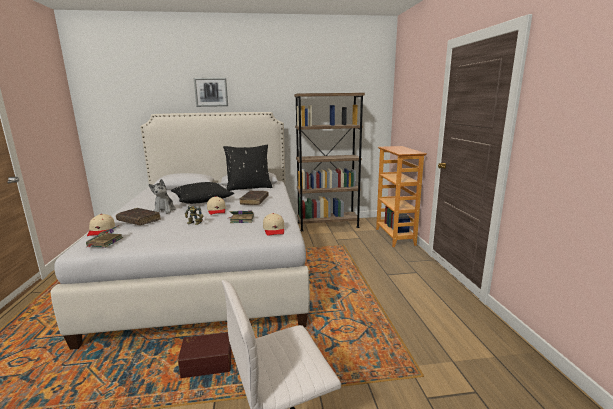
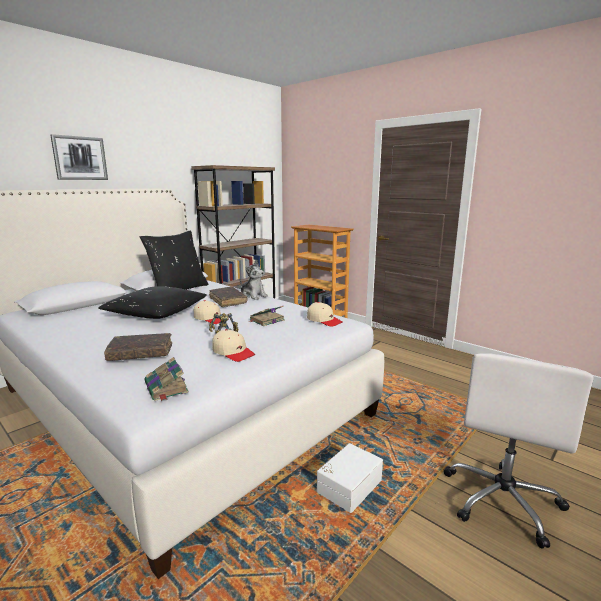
camera: 40 degrees left, 0 degrees up
(101, 230) = (110, 380): beige cap -> beige cap (233, 352)
(164, 210) = (136, 334): plush toy -> plush toy (253, 296)
(207, 362) = (348, 486): brown storage box -> white storage box

